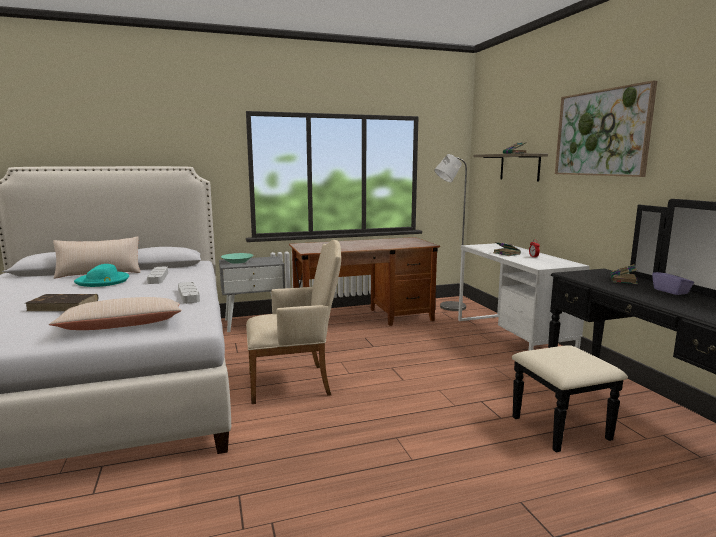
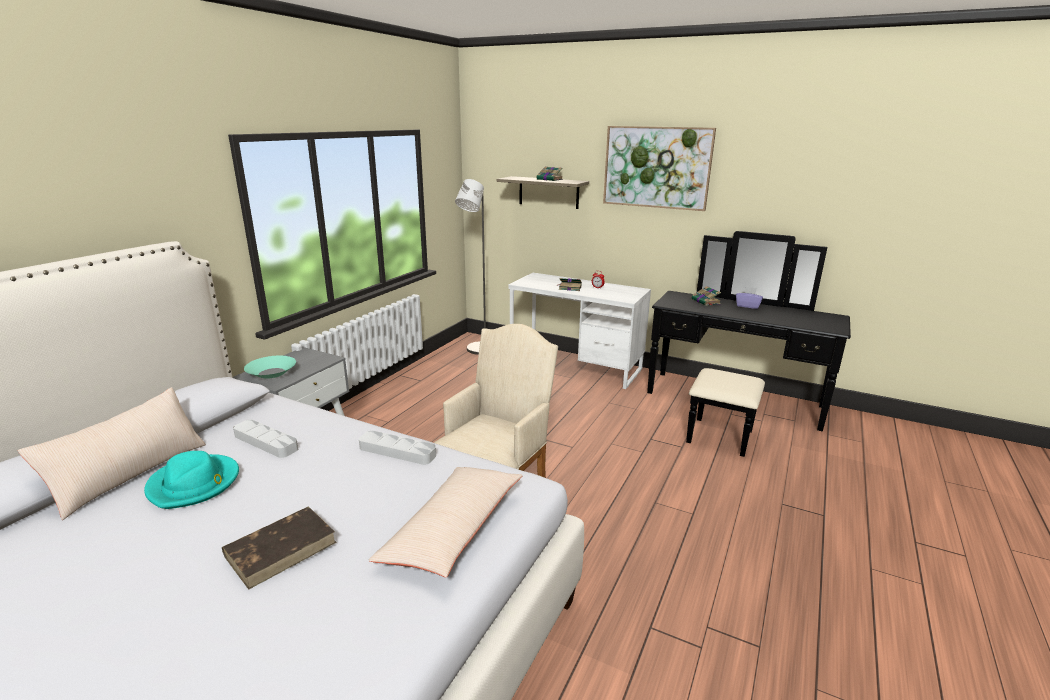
camera: 45 degrees left, 10 degrees up
(363, 319) = (424, 394): desk -> none

